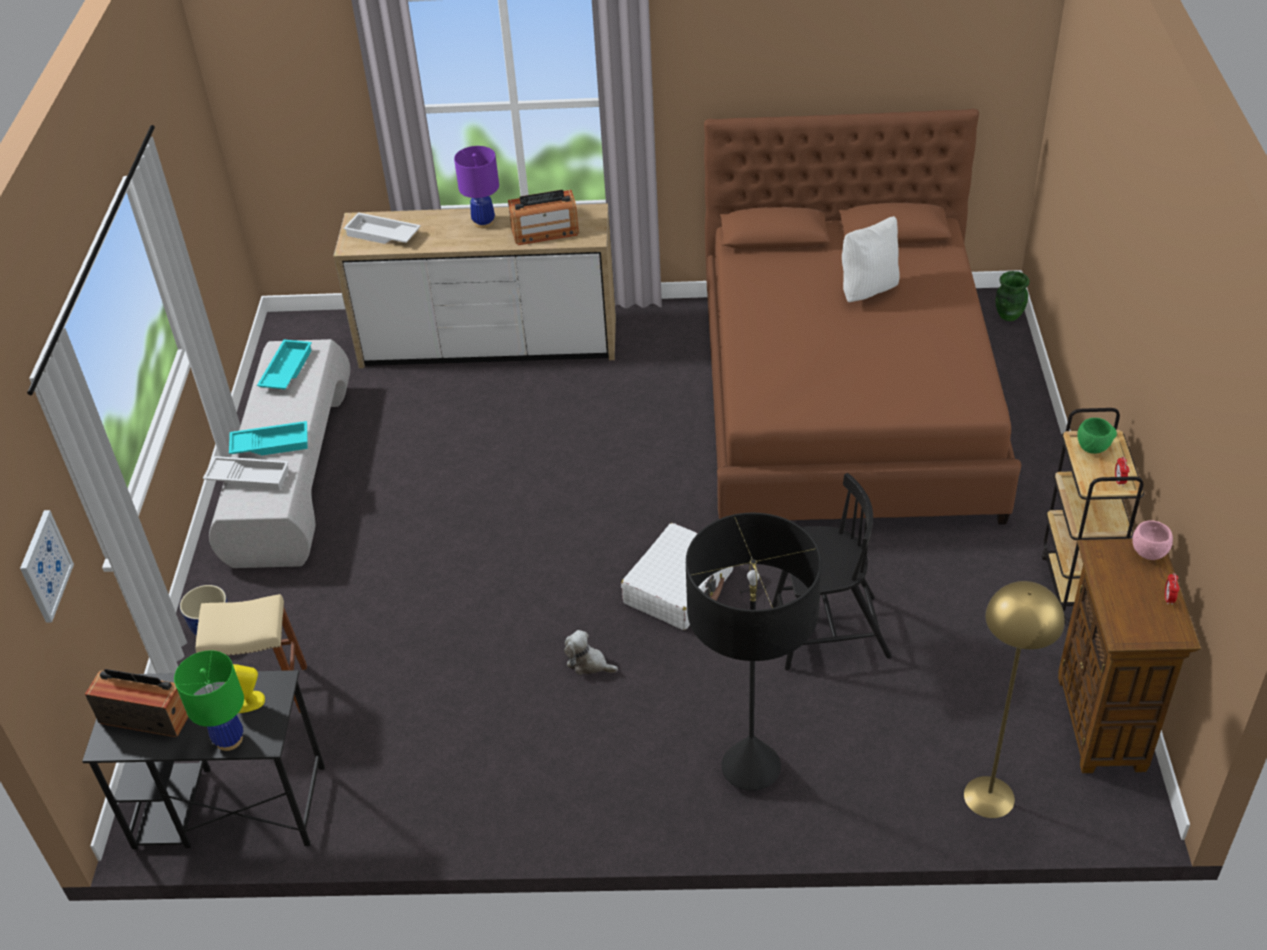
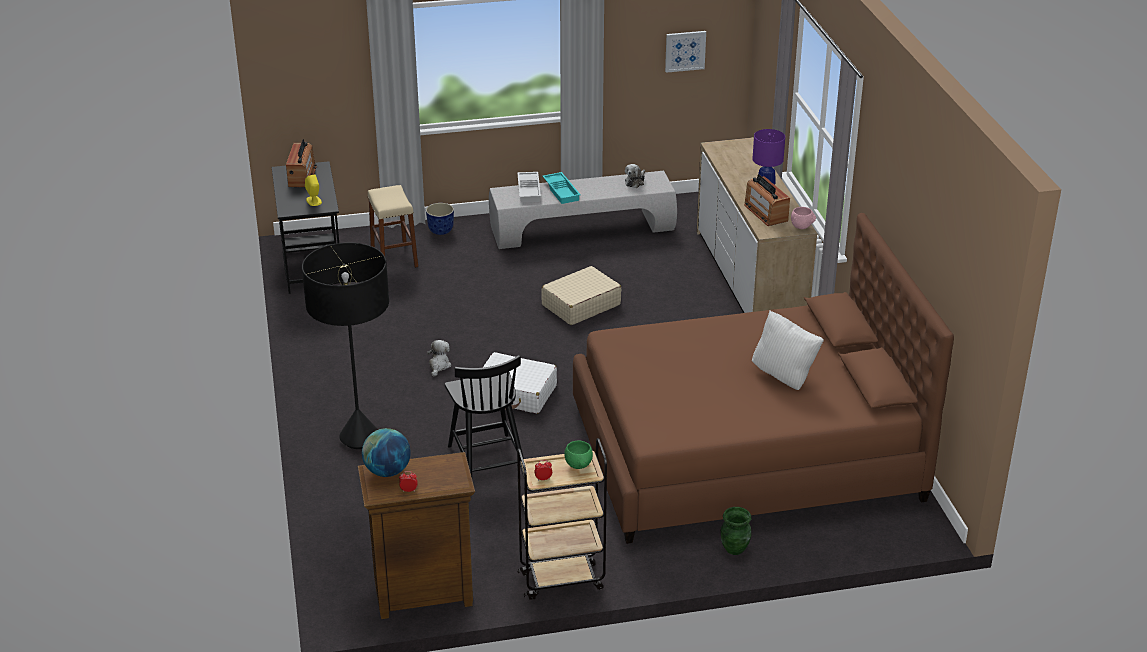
camera: 75 degrees right, 10 degrees down
(45, 566) = (330, 82): picture -> picture (685, 51)
(229, 740) = (287, 201): green table lamp -> none
(285, 370) = (635, 182): turquoise tray -> plush toy
(382, 235) = (732, 154): white tray -> none
(489, 498) = (580, 305): none -> beige suitcase
(989, 797) = (349, 543): yellow floor lamp -> none
(1008, 315) = (913, 537): green vase -> green vase (735, 549)
(1127, 617) = (387, 471): none -> globe
(1149, 553) = (454, 482): pink bowl -> pink bowl (801, 227)

